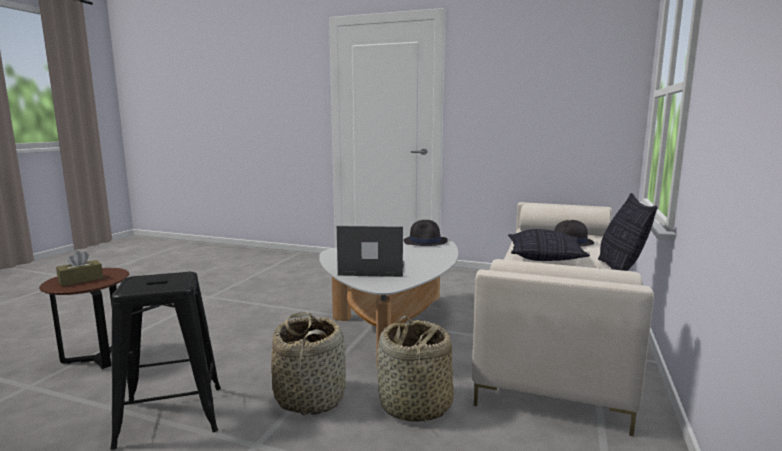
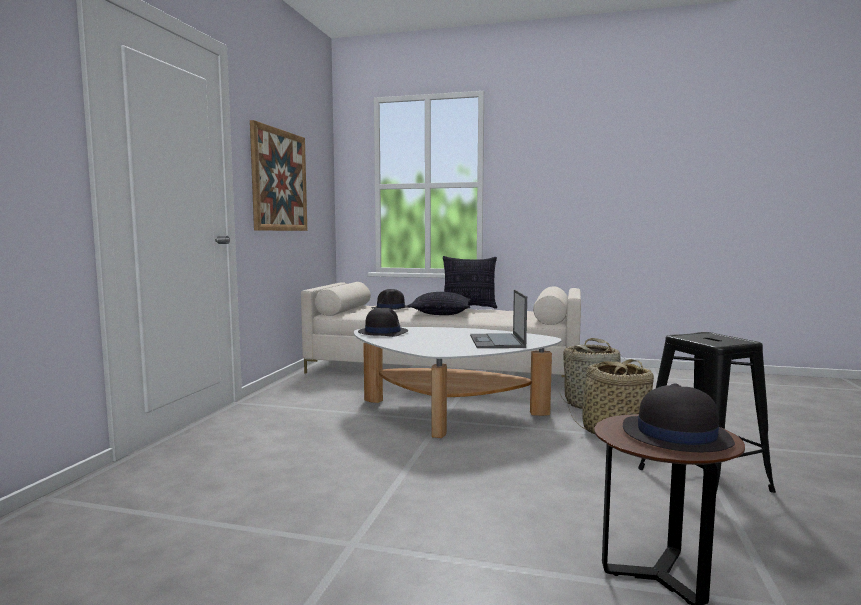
camera: 95 degrees left, 5 degrees down
(81, 280) = (675, 435): brown tissue box -> black hat
(512, 101) = (279, 180): none -> picture

